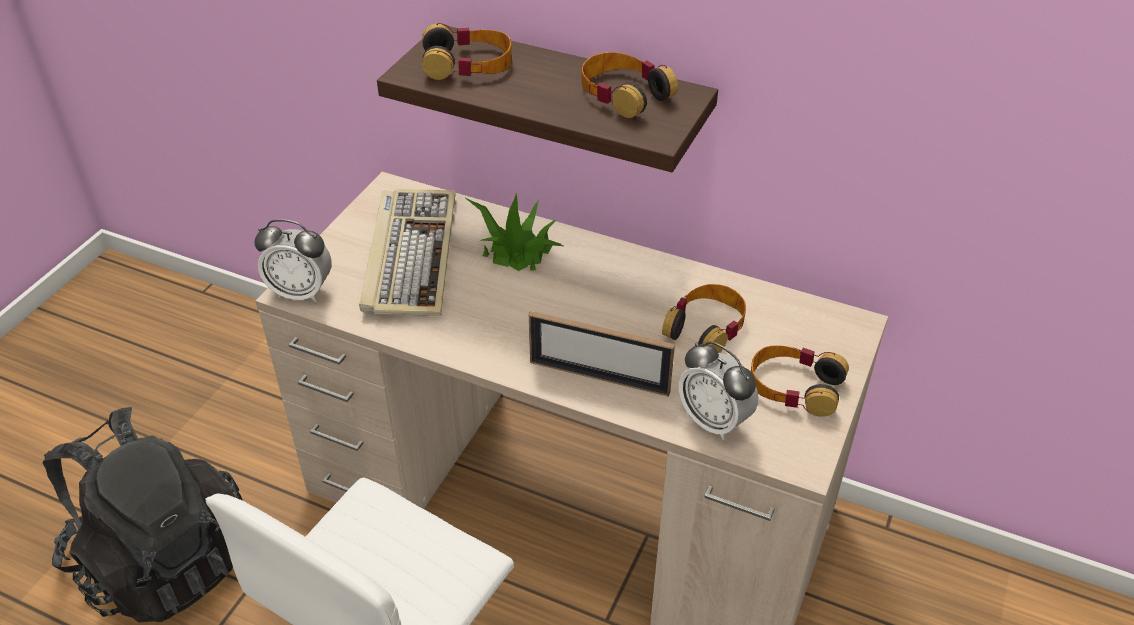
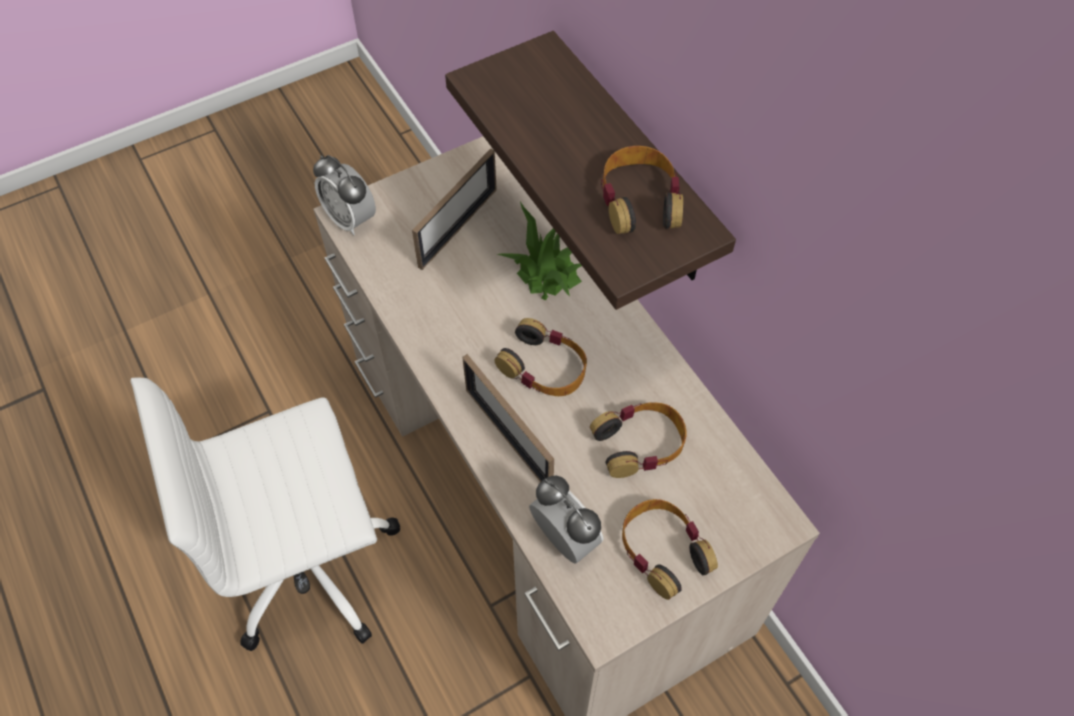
camera: 35 degrees right, 15 degrees up
(162, 560) = (227, 354): black backpack -> none
(409, 254) = (458, 227): keyboard -> picture frame
(468, 64) = (535, 93): headphones -> headphones (544, 367)
(714, 421) = (565, 539): alarm clock -> alarm clock turned 150 degrees clockwise

